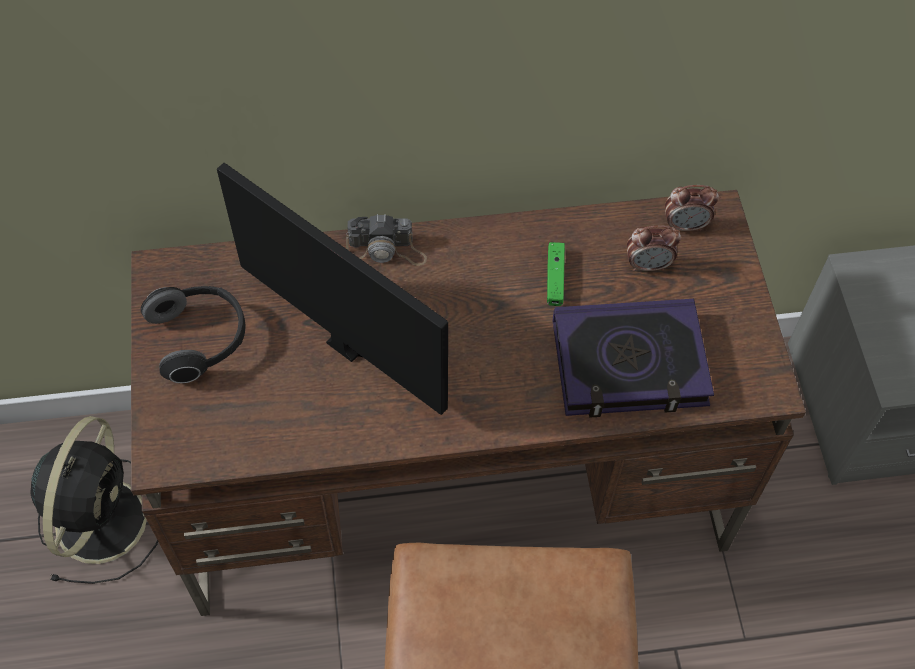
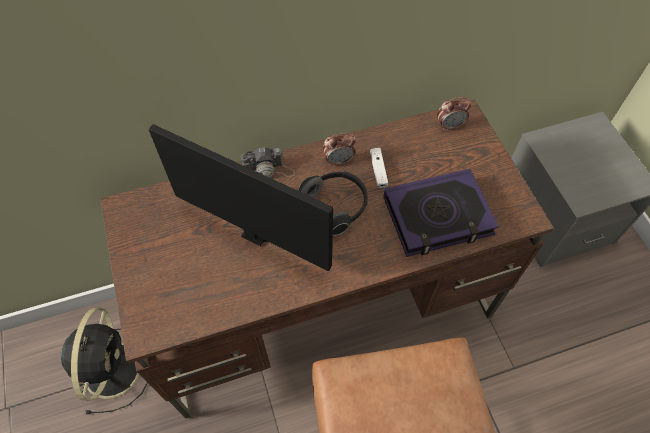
camera: 10 degrees left, 0 degrees up
(201, 339) = (157, 248): headphones -> headphones (336, 206)
(555, 278) = (378, 170): green game controller -> white game controller
(648, 265) = (433, 153): alarm clock -> alarm clock (339, 160)

